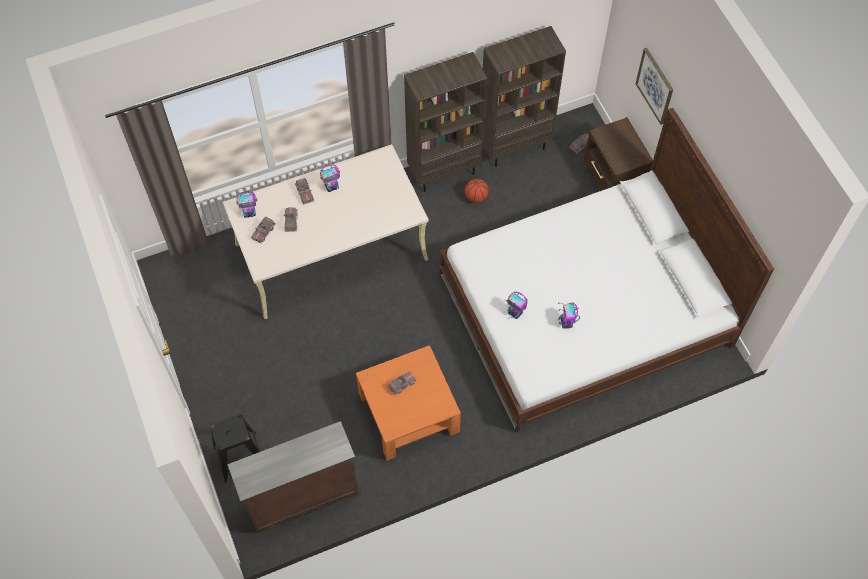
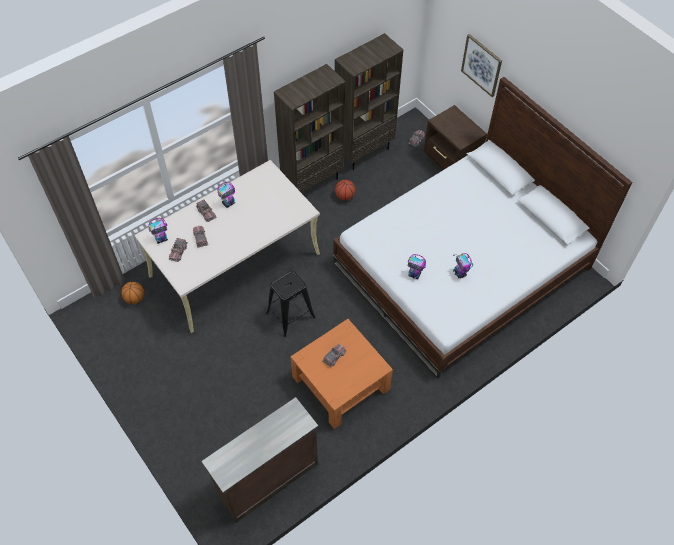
camera: 15 degrees left, 5 degrees down
(214, 266) = (134, 298): none -> basketball
(240, 456) = (201, 457): black stool -> black stool (291, 315)

